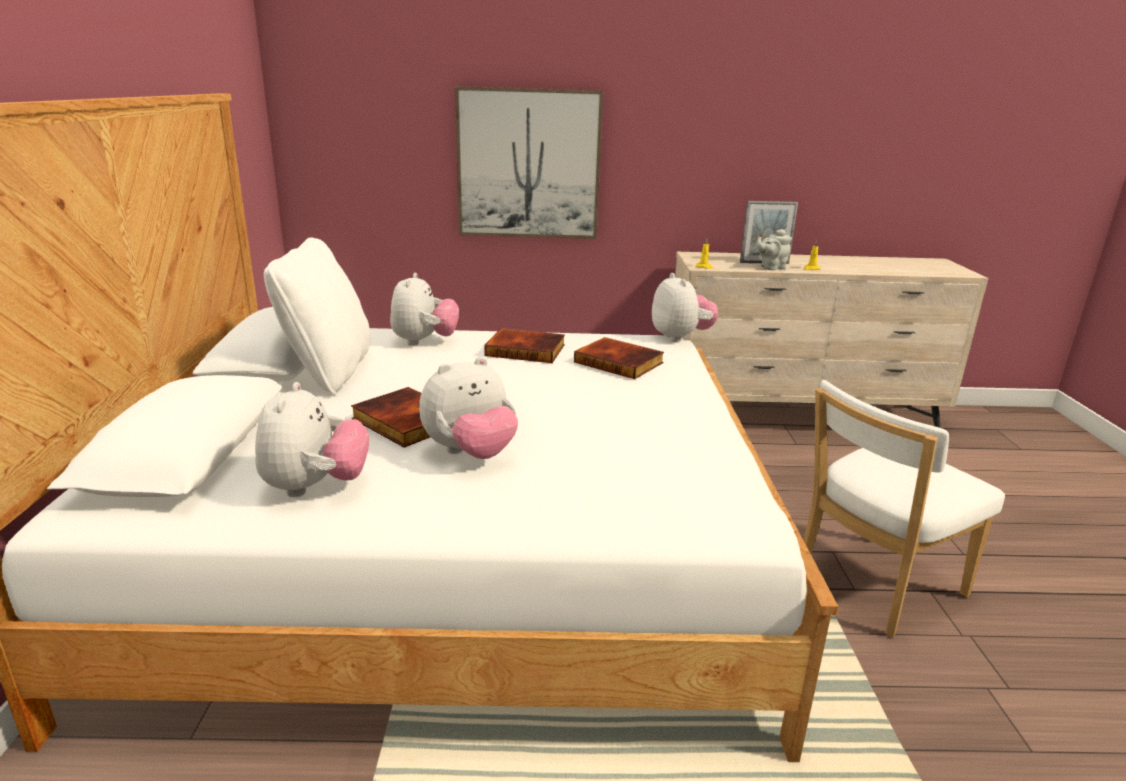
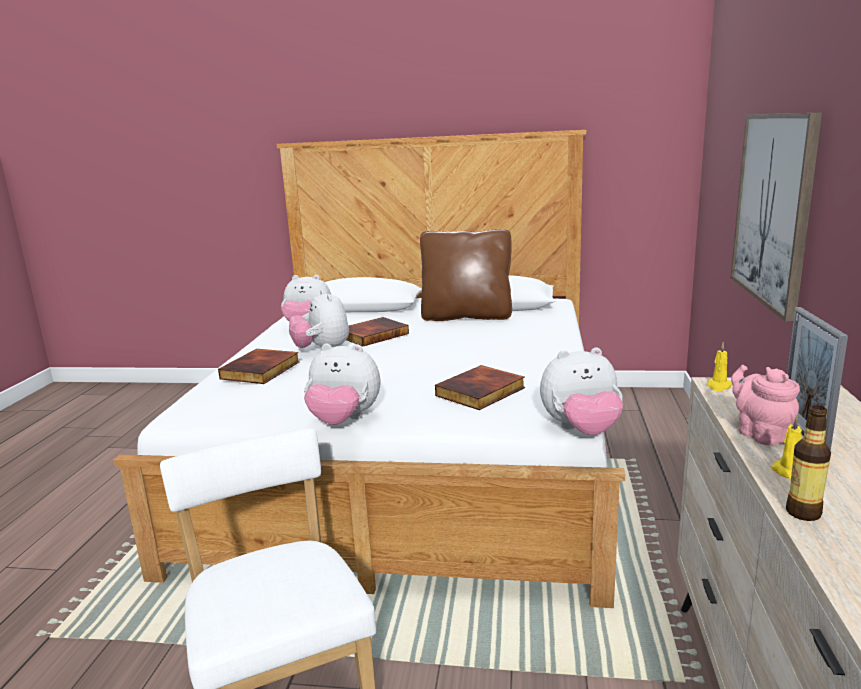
camera: 100 degrees right, 5 degrees down
(328, 371) = (466, 316): white pillow -> brown pillow
(424, 342) = (533, 332): plush toy -> plush toy (344, 421)
(526, 349) = (513, 360): book -> book (261, 370)
(771, 268) = (760, 434): grey teapot -> pink teapot
(849, 271) = (803, 513): none -> bottle

